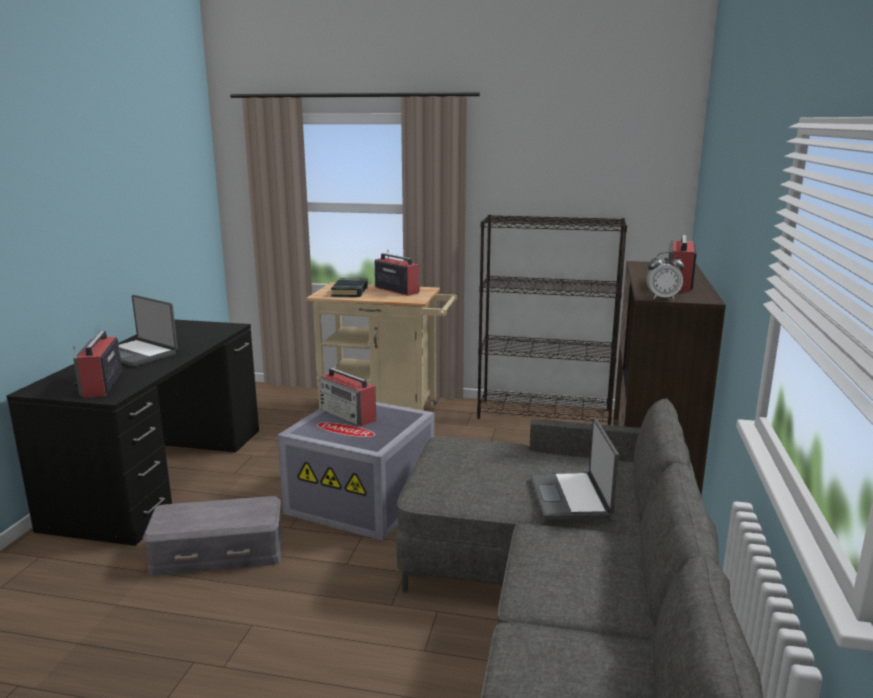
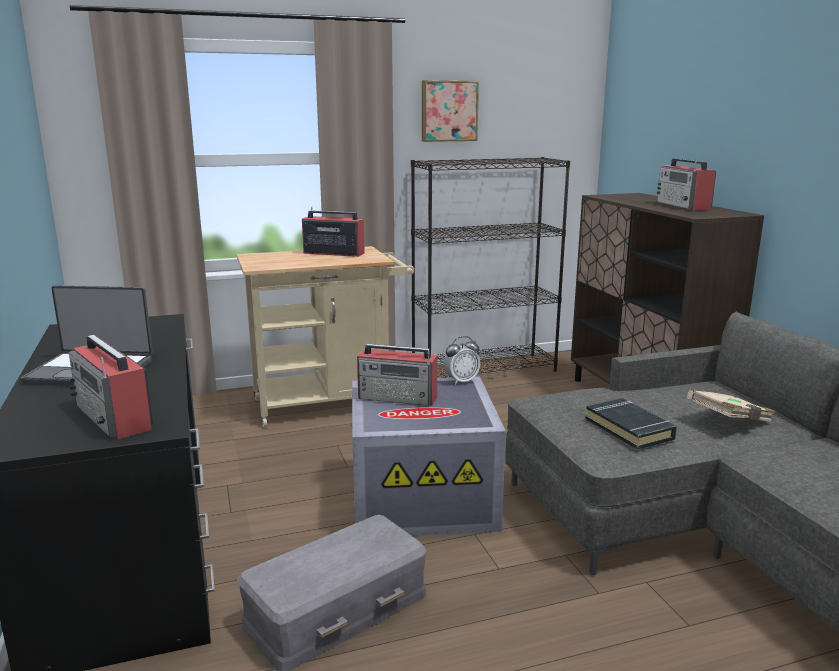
camera: 30 degrees left, 0 degrees up
(350, 291) = (283, 260): black book -> black book (629, 429)
(526, 172) = (448, 111): none -> picture
(571, 497) = (730, 421): laptop -> beige book
(662, 298) = (708, 215): alarm clock -> alarm clock (461, 381)

